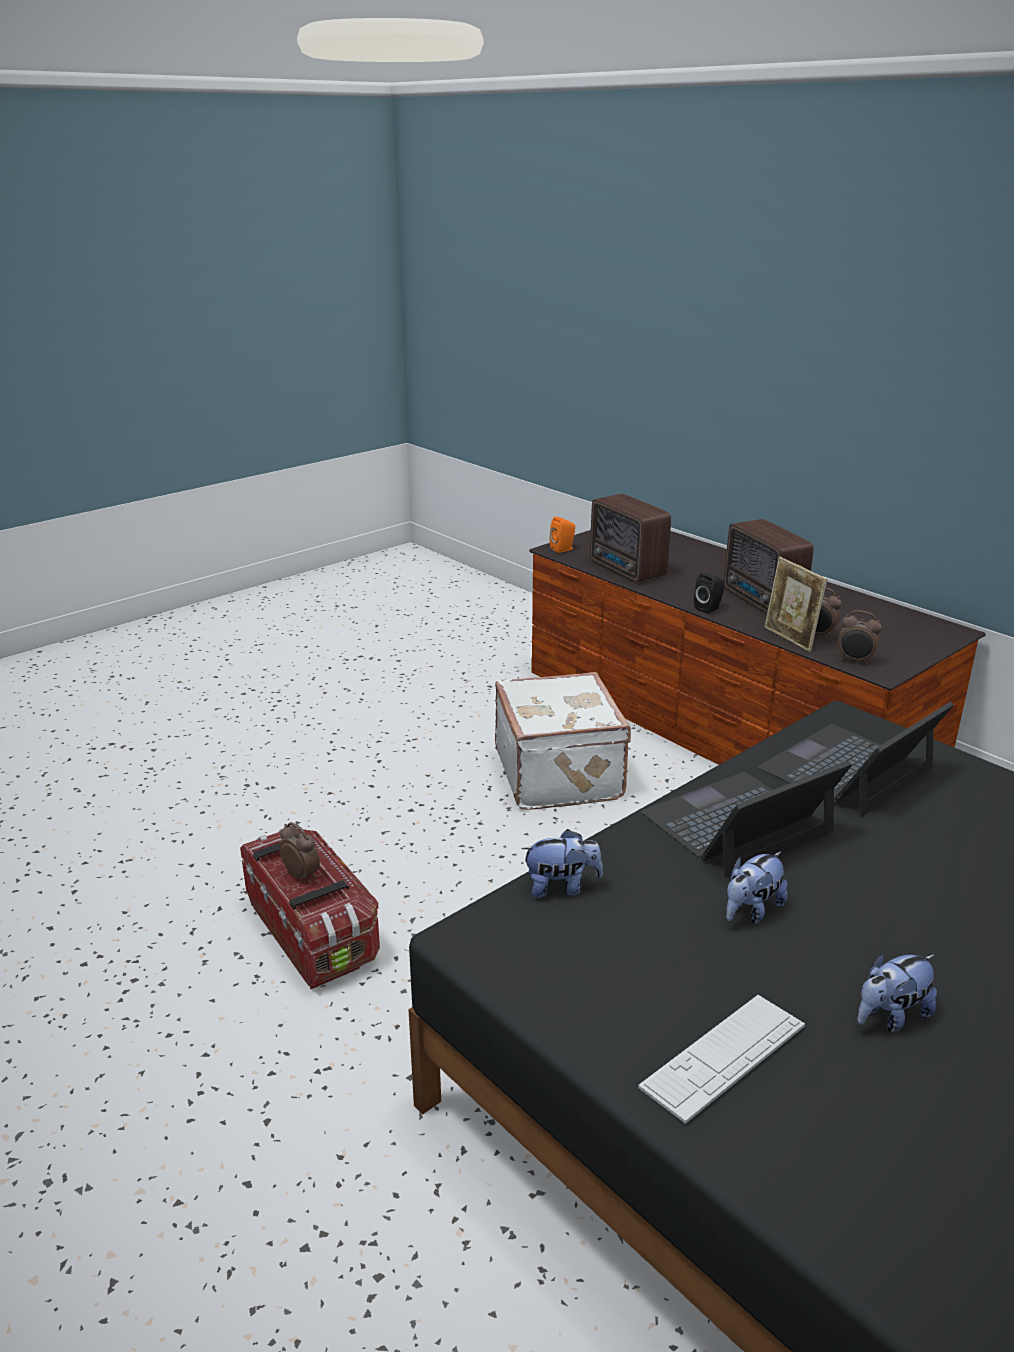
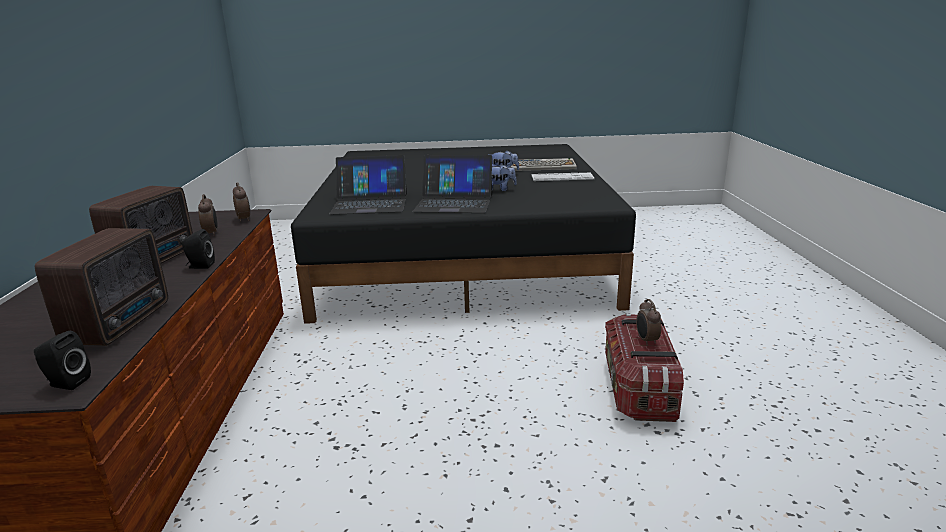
camera: 140 degrees left, 5 degrees down
(560, 774) = (349, 421): white suitcase -> none
(561, 887) = (557, 206): plush toy -> none
(563, 549) = (66, 383): orange speaker -> black speaker
(789, 639) = (231, 236): picture frame -> none
(892, 1139) = (542, 166): none -> keyboard

